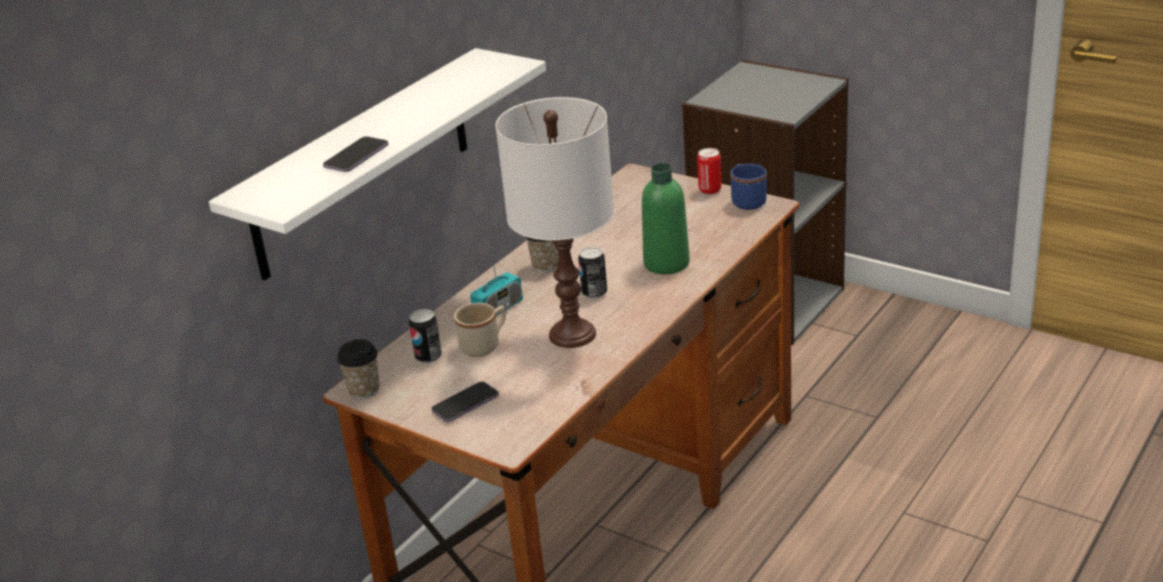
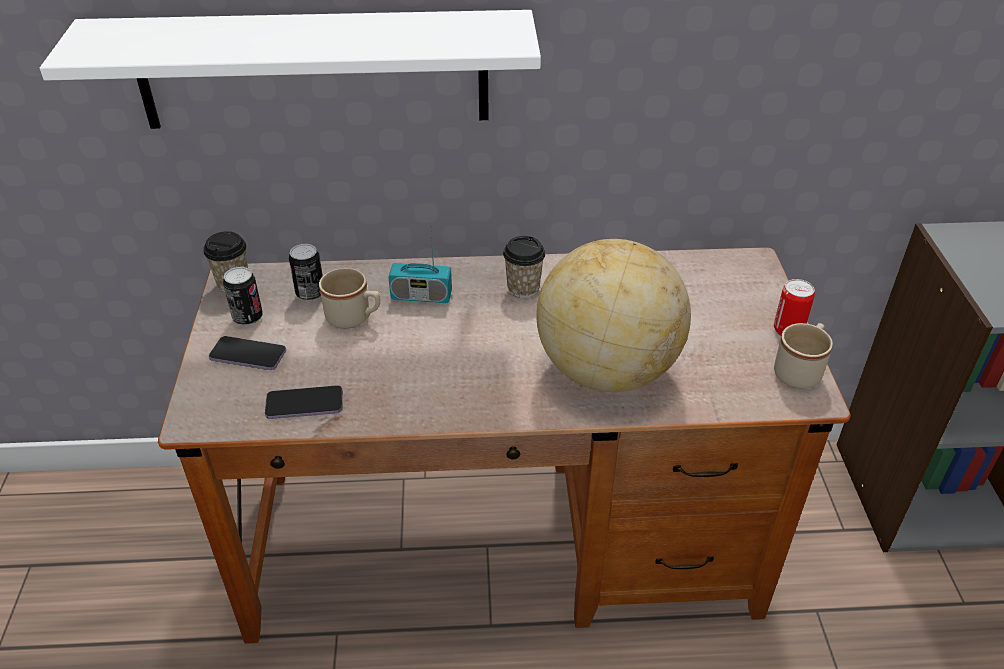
camera: 50 degrees right, 10 degrees up
(356, 157) = (209, 47): phone -> phone (304, 404)
(571, 334) = (415, 366): white table lamp -> none
(594, 293) = (503, 345): can -> can (248, 317)
(666, 263) = (606, 370): green bottle -> globe
(747, 200) = (800, 371): blue mug -> beige mug

